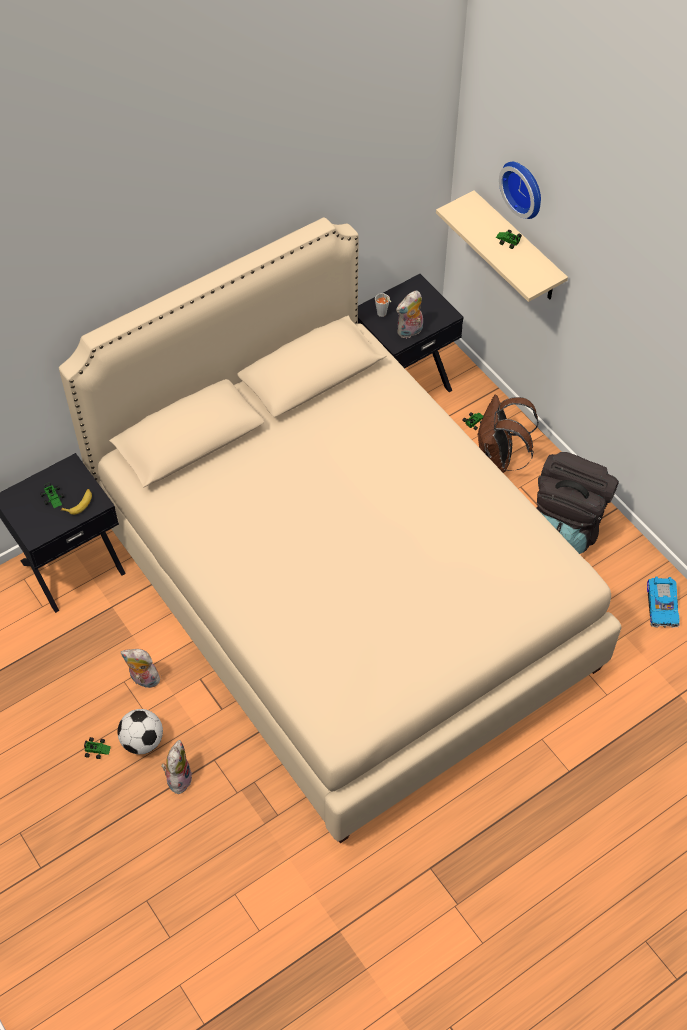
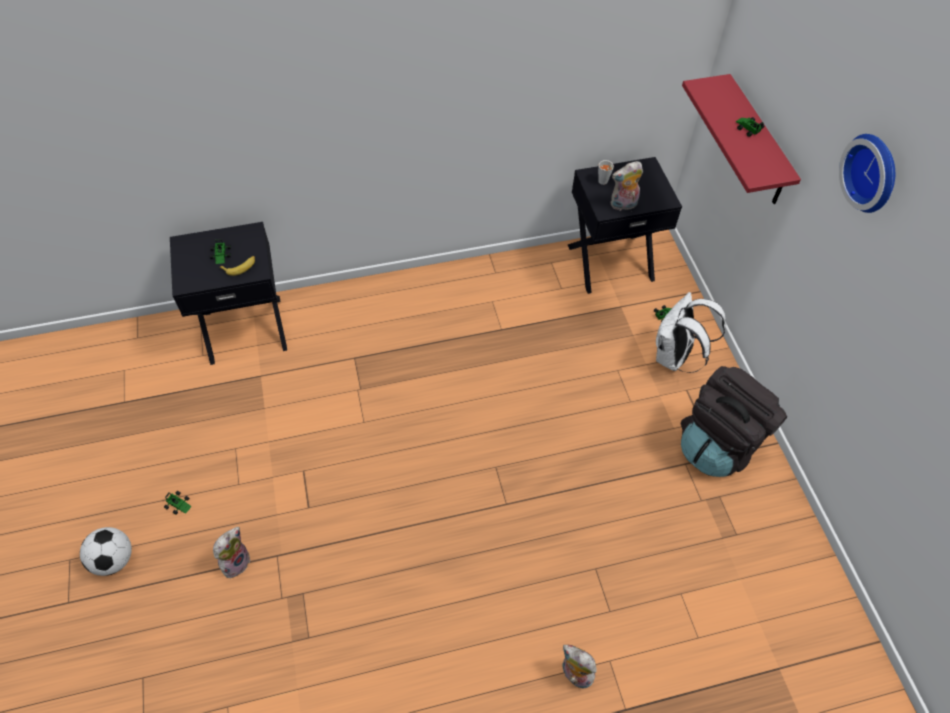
camera: 20 degrees right, 0 degrees up
(142, 741) = (222, 512): football -> football (114, 559)
(143, 680) = (253, 453): plush toy -> plush toy (574, 674)
(342, 592) = (472, 433): beige bed -> none
(498, 460) = (674, 357): brown backpack -> white backpack
(517, 249) = (756, 143): beige shelf -> red shelf
(524, 188) = (783, 68): wall clock -> wall clock (873, 172)
(663, 605) = (793, 561): toy car -> none

